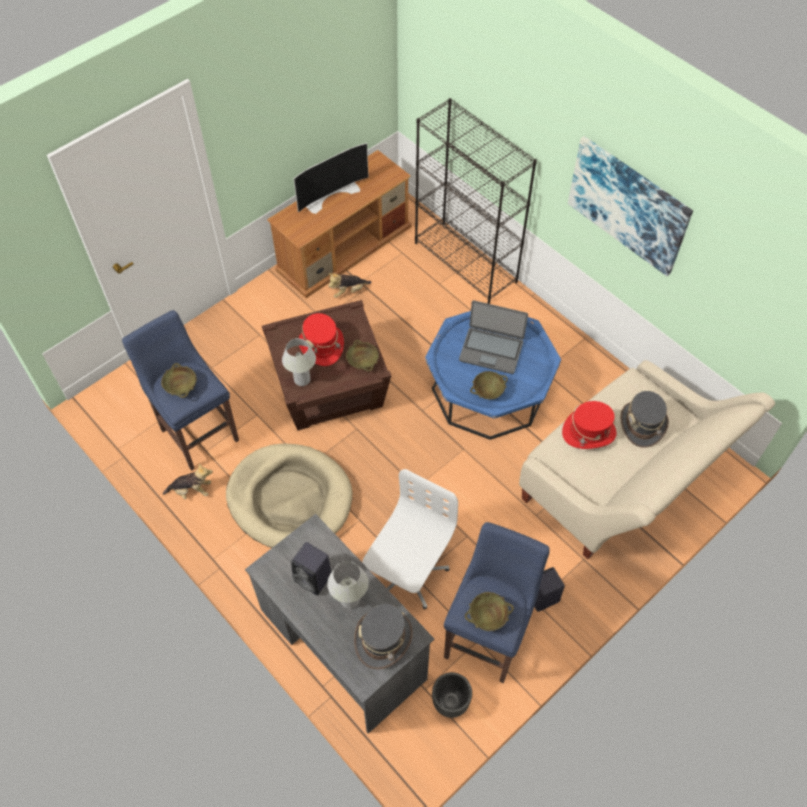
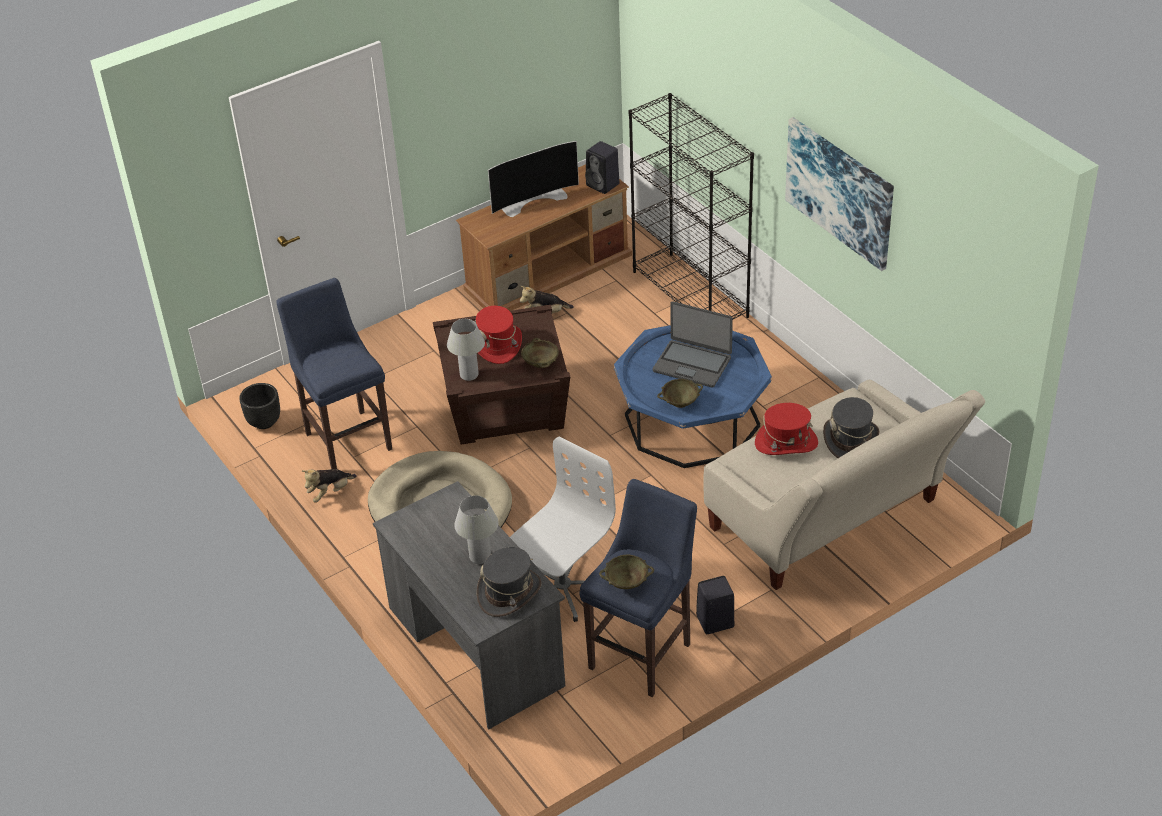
camera: 10 degrees right, 15 degrees down
(181, 387) = (333, 361): beige bowl -> none
(191, 490) = (330, 492): plush toy -> plush toy turned 135 degrees clockwise
(314, 578) = (445, 536): black speaker -> black speaker (604, 185)
(450, 702) = (587, 709): black planter -> black planter (263, 422)

